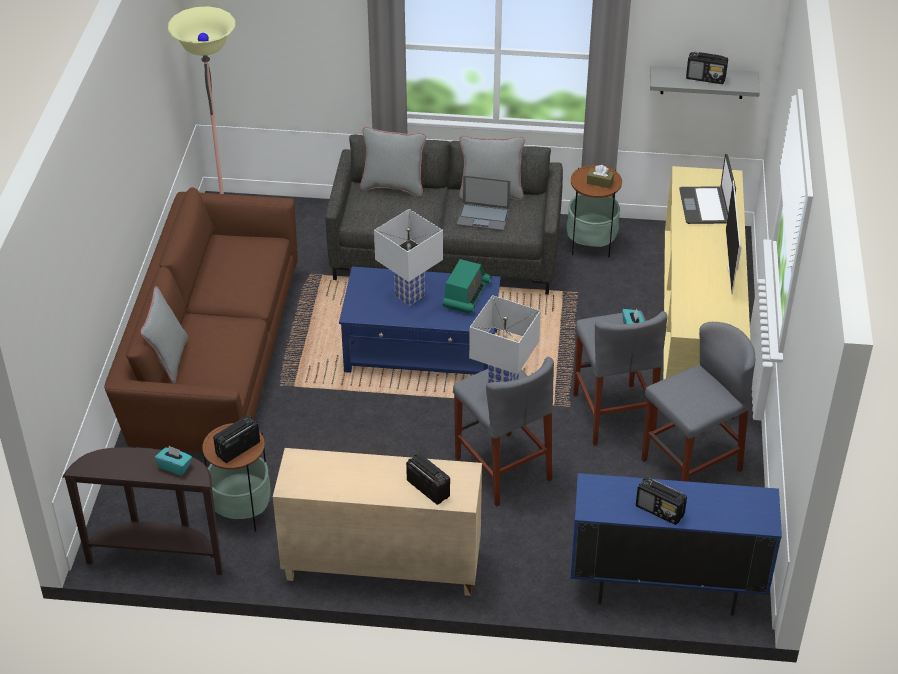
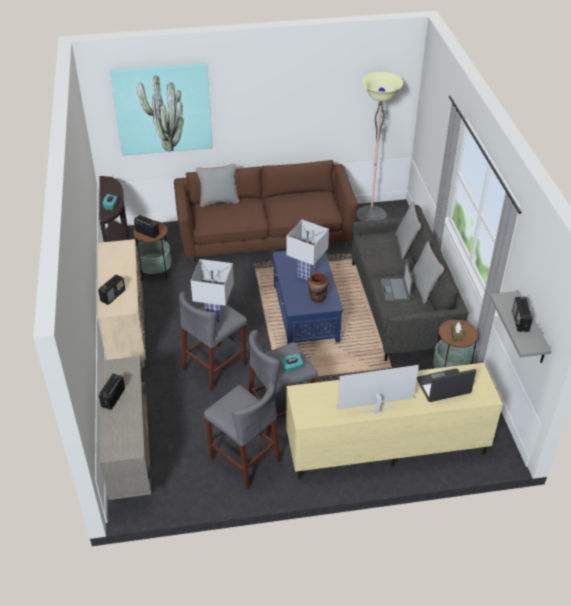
camera: 75 degrees right, 0 degrees up
(69, 282) = (163, 108): none -> picture
(466, 295) = (317, 298): radio -> brown vase
(665, 588) = (131, 460): blue cabinet -> beige cabinet

